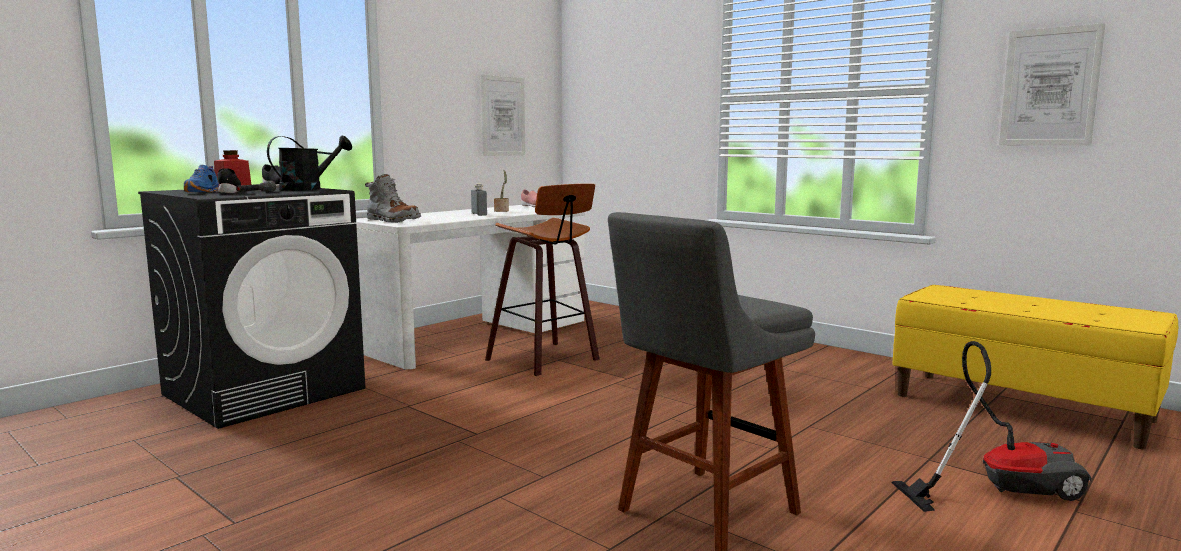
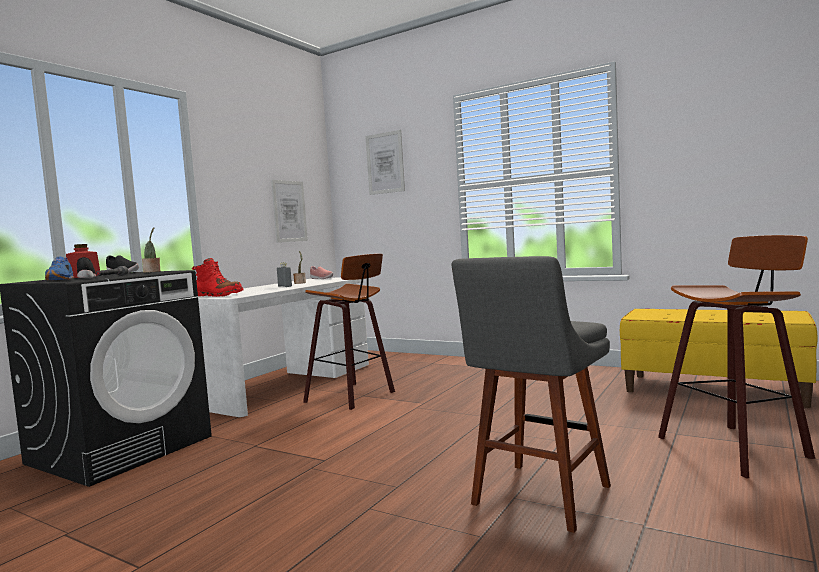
camera: 10 degrees left, 5 degrees down
(308, 189) = (152, 272): black watering can -> potted plant
(392, 221) = (218, 295): grey boot -> red boot
(1000, 488) = (736, 447): vacuum cleaner -> stool
(1050, 87) = (697, 163): picture -> picture (385, 163)

